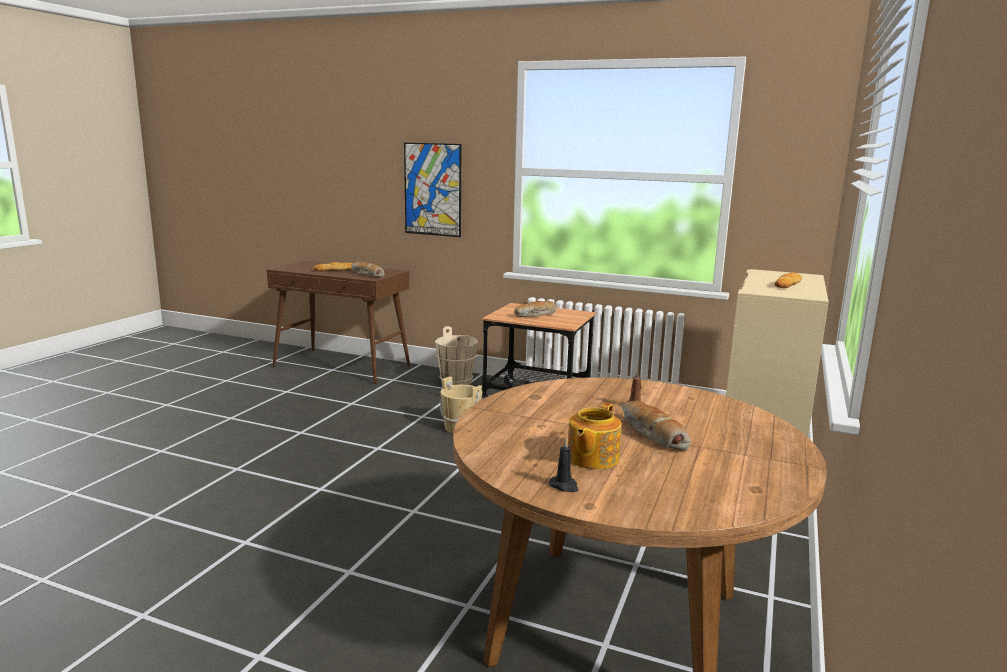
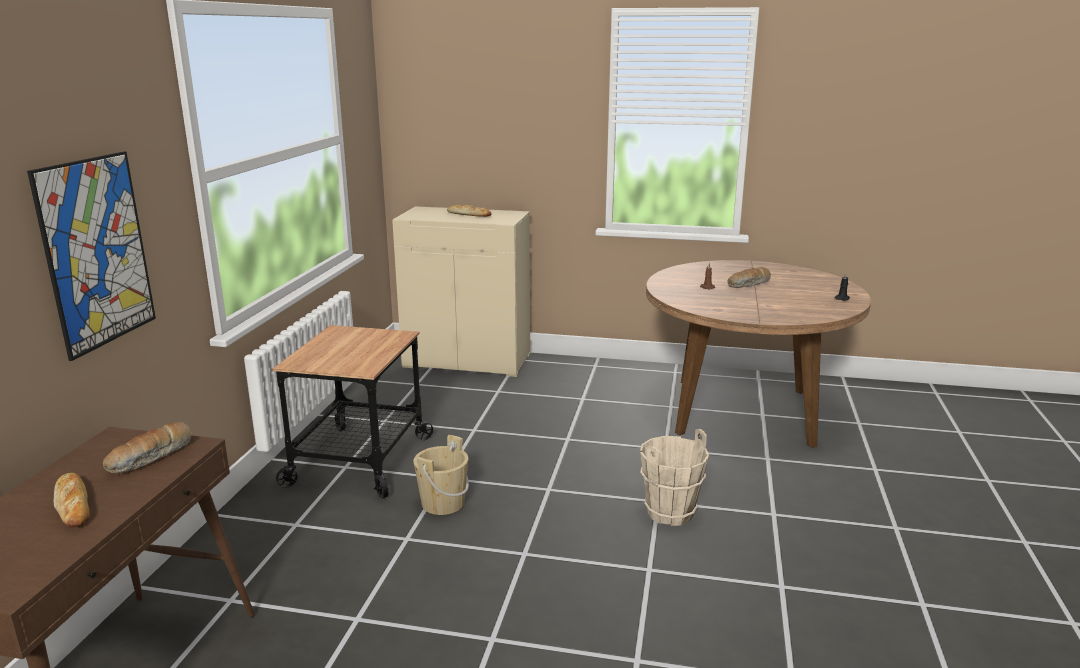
camera: 100 degrees left, 5 degrees up
(456, 383) = (260, 531): beige bucket -> beige bucket (669, 512)
(536, 315) = (353, 350): bread -> none
(591, 458) = (800, 295): teapot -> none

